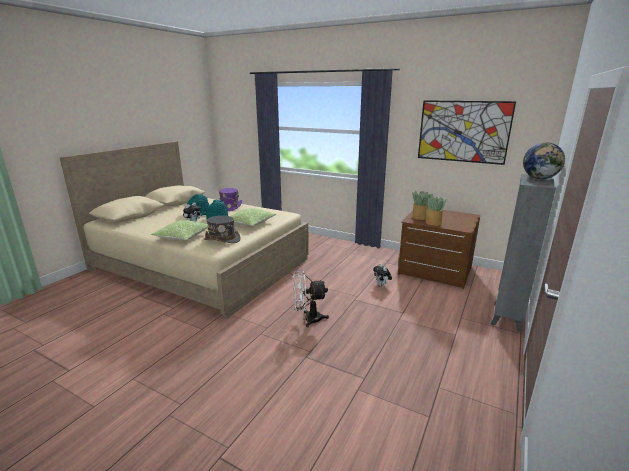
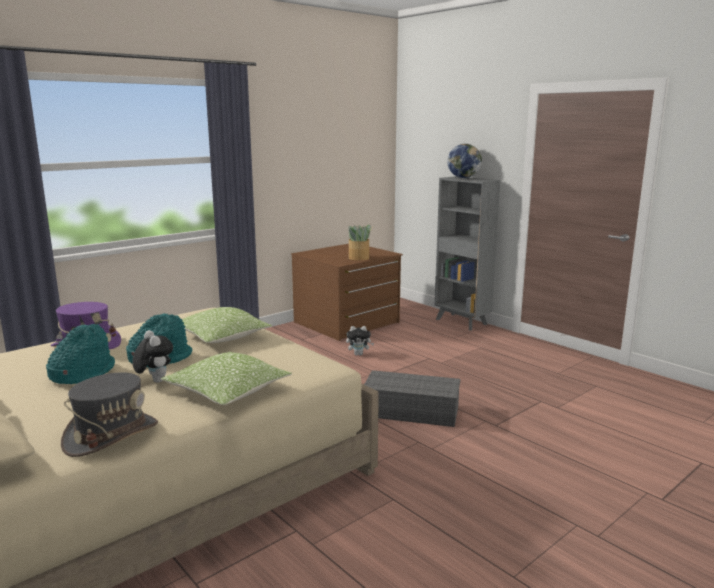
camera: 70 degrees left, 5 degrees down
(222, 239) = (284, 361): grey hat -> grey hat (111, 435)
(308, 319) = (412, 411): white fan -> grey storage box
(419, 217) = (333, 258): potted plant -> none
(463, 131) = (324, 146): picture -> none

